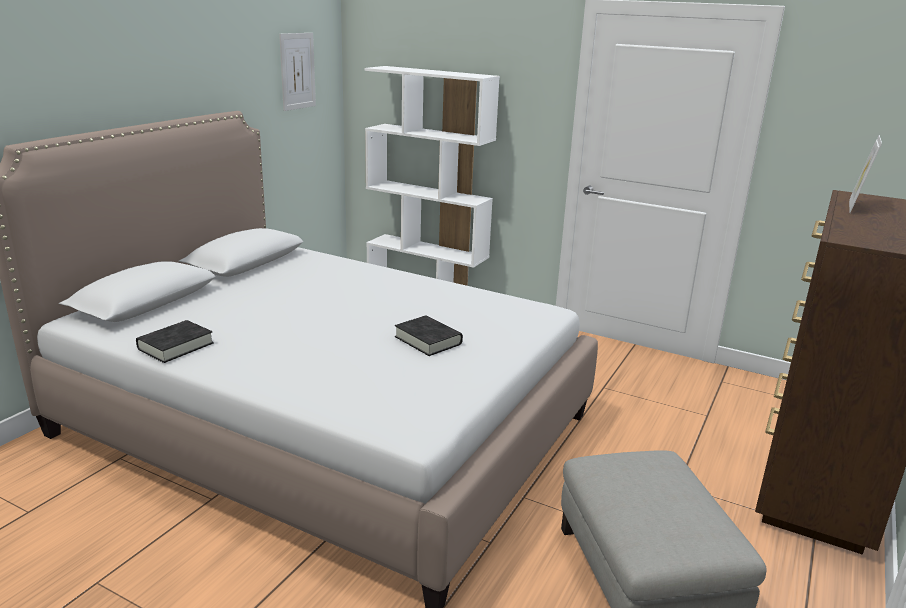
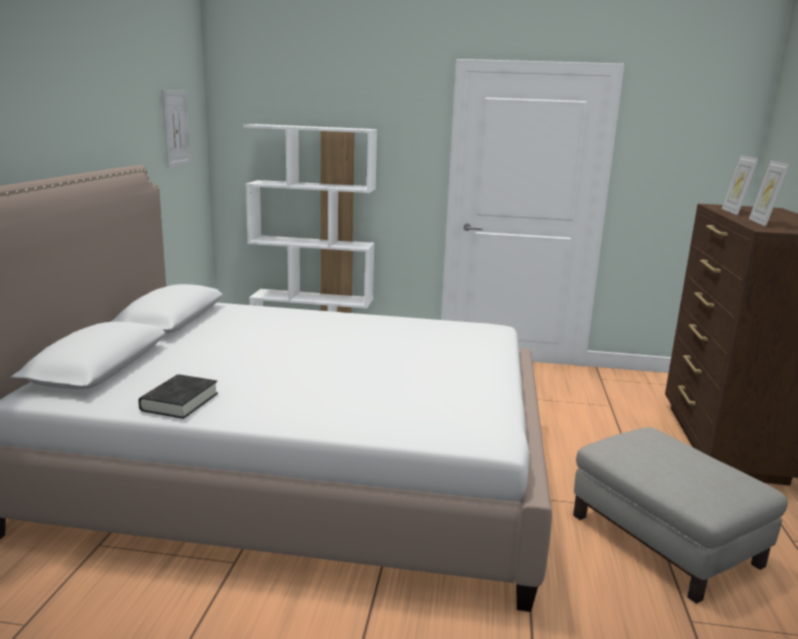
camera: 20 degrees left, 5 degrees down
(428, 340) = (421, 363): black book -> none
(860, 228) = (762, 223): none -> picture frame

